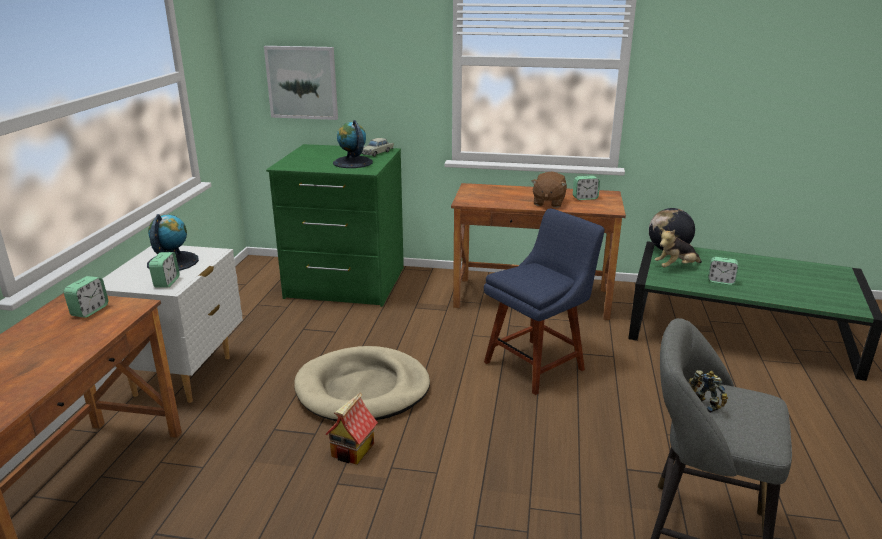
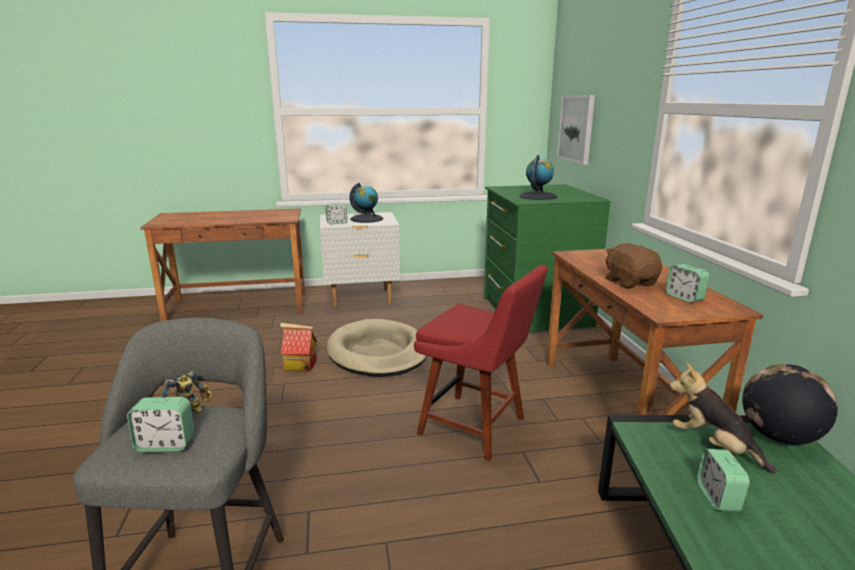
camera: 70 degrees right, 5 degrees down
(90, 311) = (278, 214): alarm clock -> alarm clock (166, 444)
(377, 153) = (580, 197): beige toy car -> none
(537, 364) = (477, 427): blue chair -> red chair
(548, 202) = (630, 282): brown plush toy -> brown plush toy turned 75 degrees clockwise

